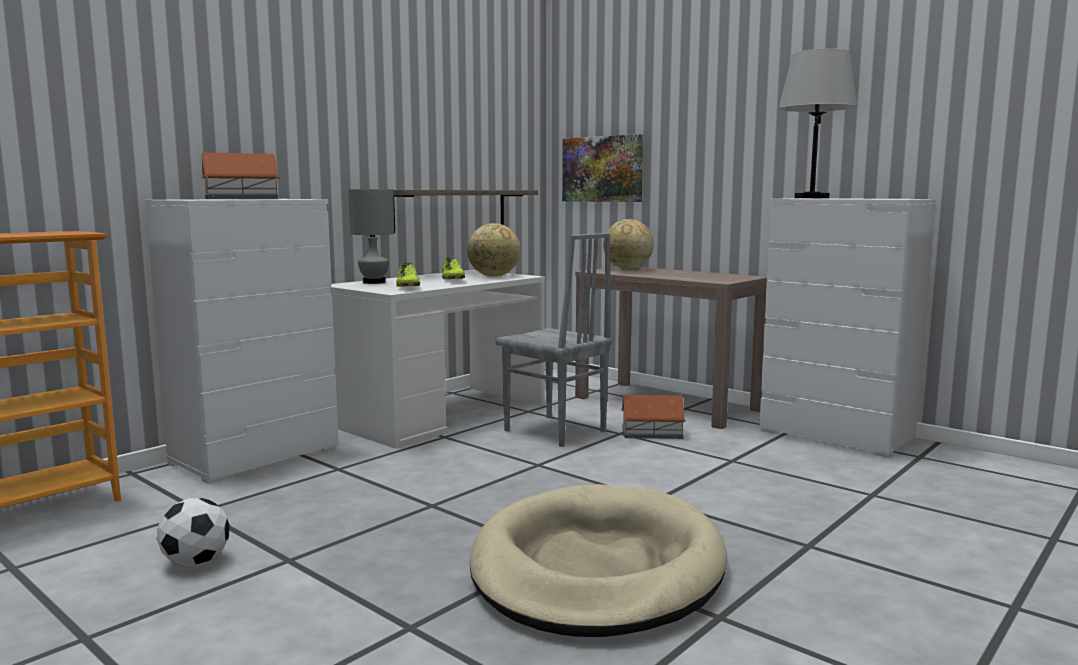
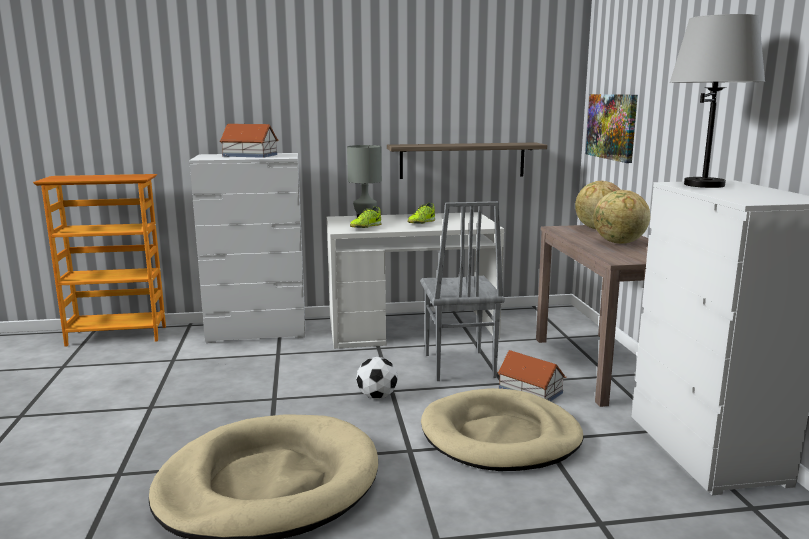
camera: 40 degrees right, 5 degrees up
(196, 562) = (118, 392): football -> football (377, 396)
(494, 276) = (465, 223): globe -> globe (619, 243)
(699, 468) = (500, 436): none -> beige dog bed

